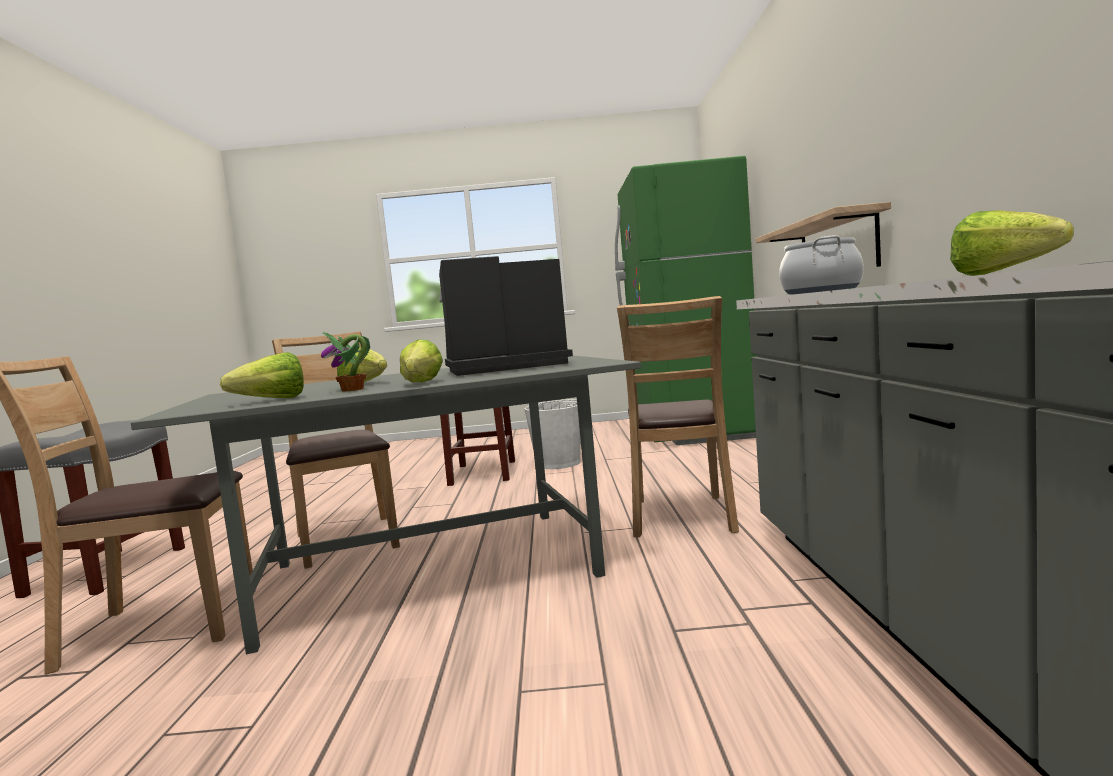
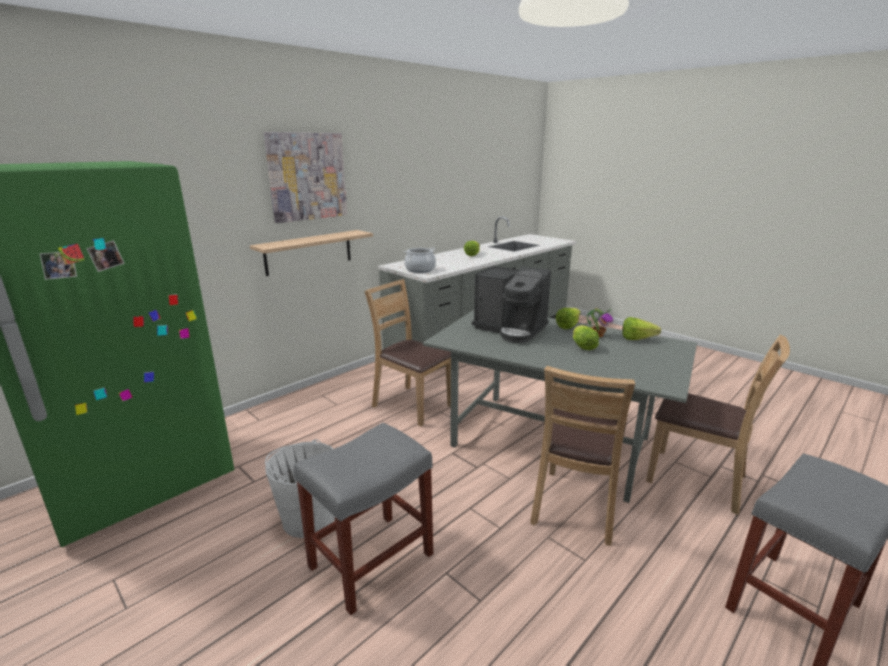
camera: 135 degrees left, 15 degrees up
(681, 516) = (412, 405): brown chair -> brown chair turned 105 degrees counterclockwise
(837, 118) = (307, 176): none -> picture

